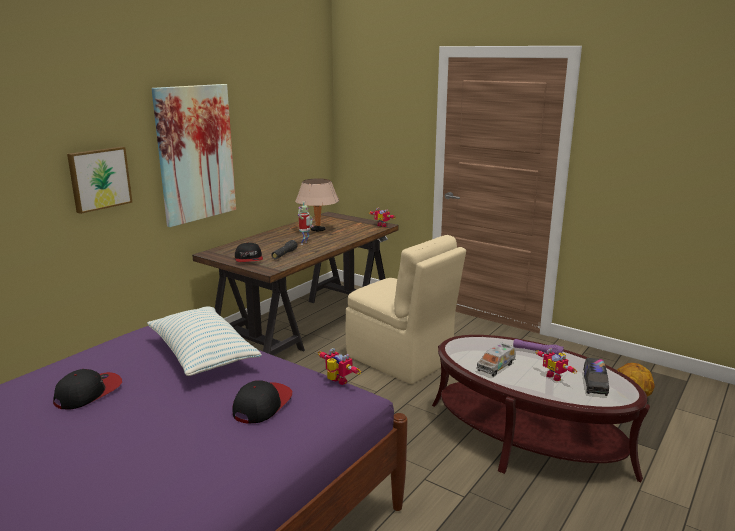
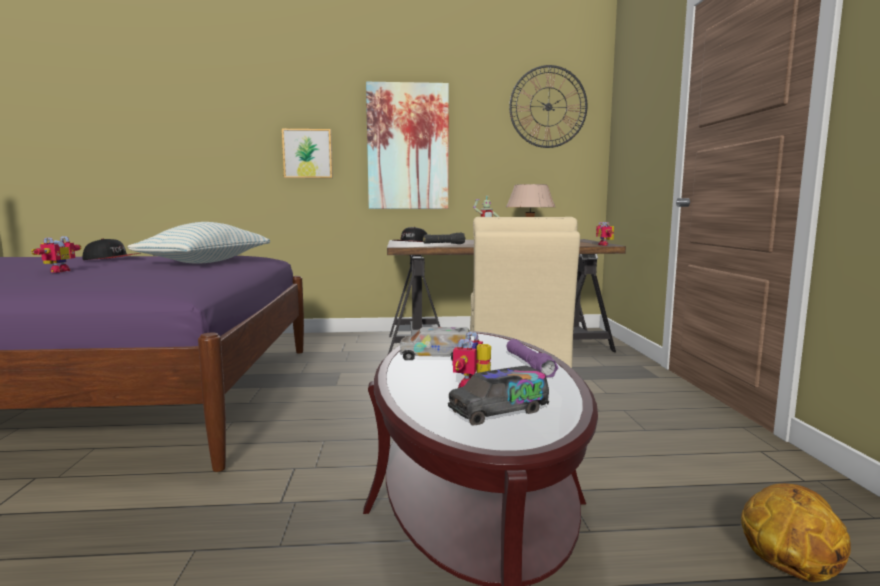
camera: 50 degrees right, 10 degrees down
(262, 405) = (118, 275): cap -> none
(296, 99) = (548, 107): none -> wall clock
(336, 382) = (197, 283): toy robot -> toy robot (57, 271)

